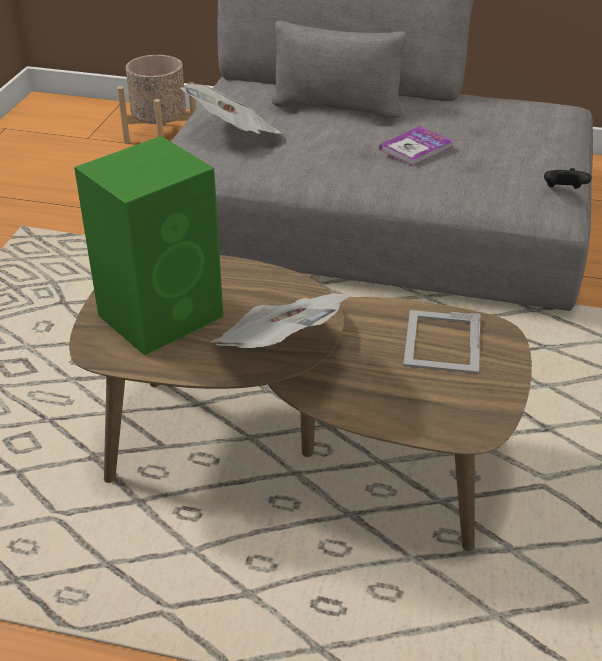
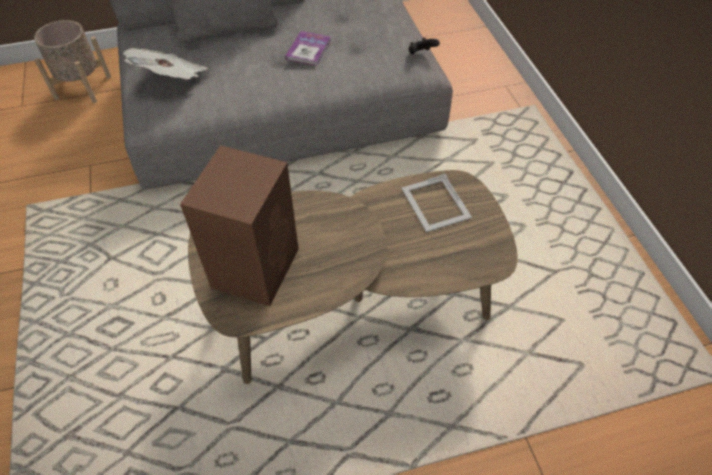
camera: 30 degrees left, 15 degrees up
(163, 315) = (256, 266): green speaker -> brown speaker
(279, 348) = (353, 258): newspaper -> none

